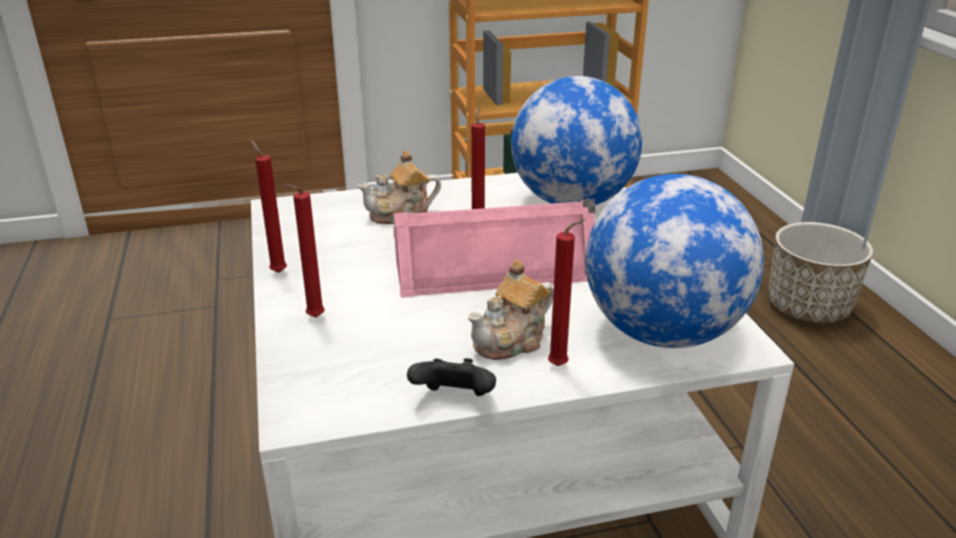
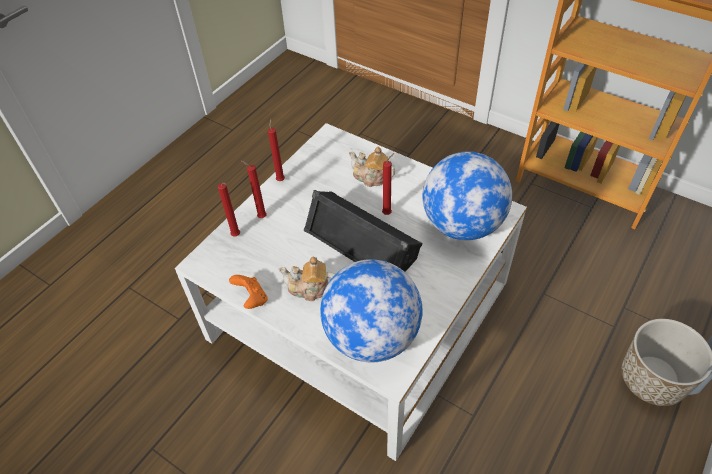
camera: 50 degrees right, 20 degrees up
(454, 399) = (252, 299): black game controller -> orange game controller
(494, 266) = (362, 241): pink speaker -> black speaker
(561, 365) = (308, 317): red candle -> red candle (237, 236)

